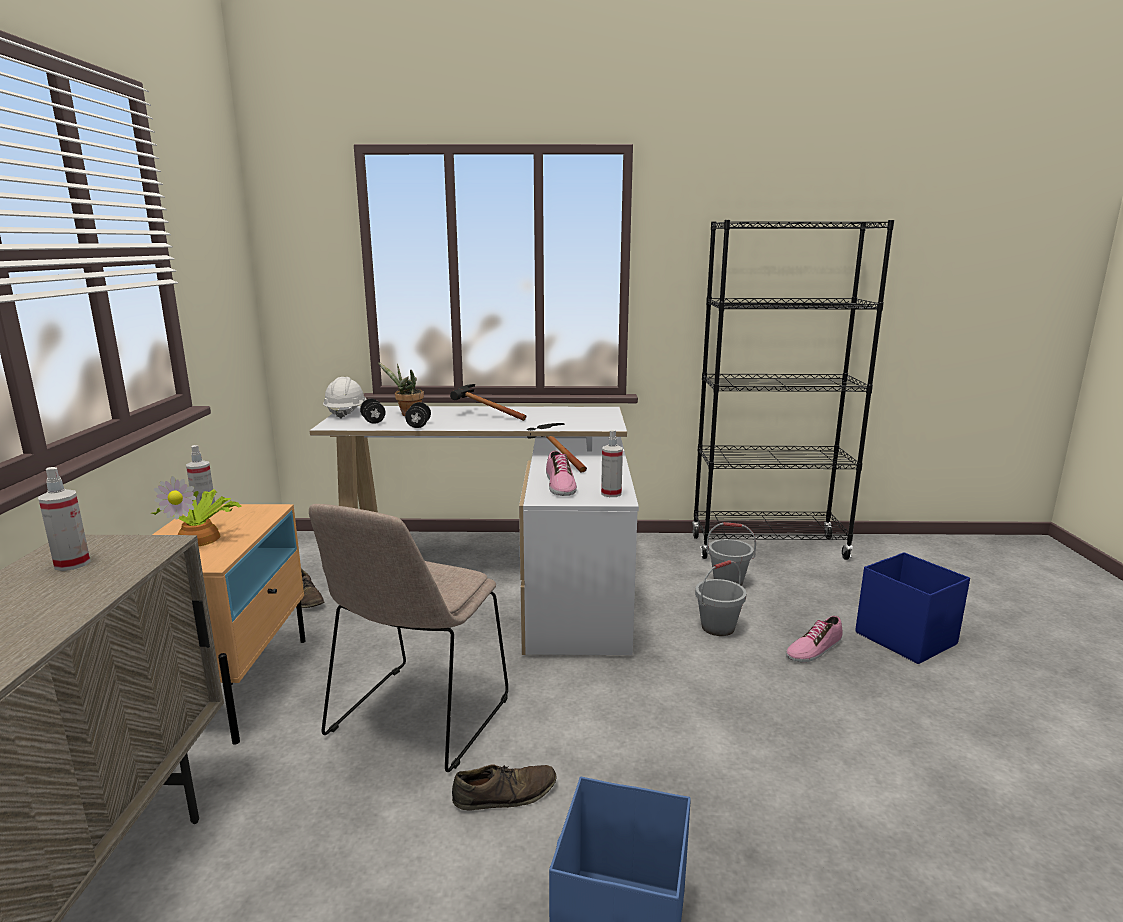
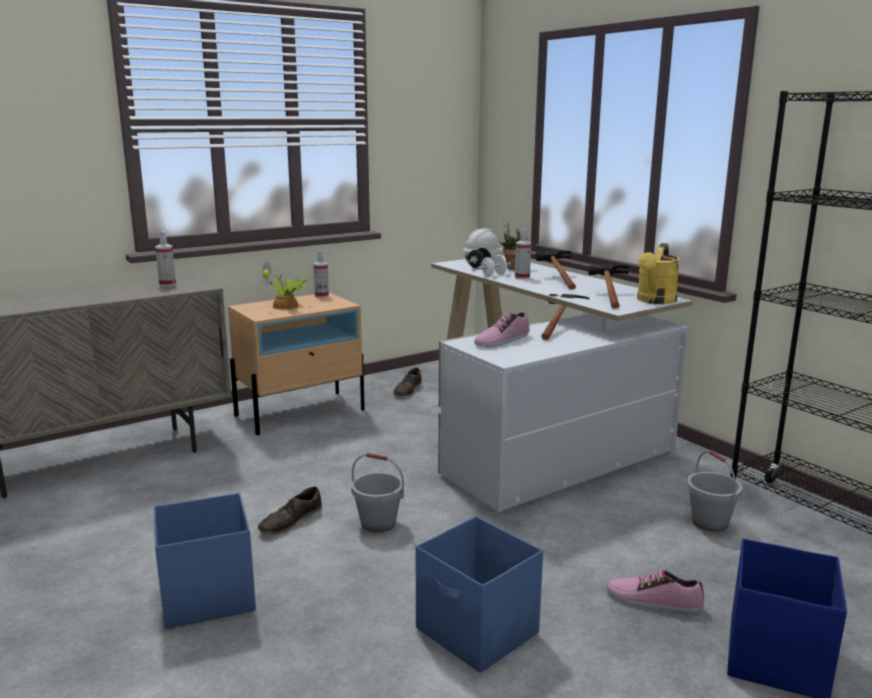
camera: 55 degrees right, 0 degrees up
(417, 719) = (329, 469): beige chair -> none
(418, 425) = (493, 275): black dumbbell -> white dumbbell
(505, 794) = (290, 521): brown shoe -> brown shoe turned 90 degrees clockwise
(567, 418) = (607, 296): none -> hammer
(605, 413) = (654, 301): none -> yellow watering can
(611, 493) = (513, 356): spray bottle -> spray bottle (522, 277)
(717, 627) = (609, 539): grey bucket -> grey bucket (378, 523)
(812, 749) = (477, 632): none -> blue storage box

